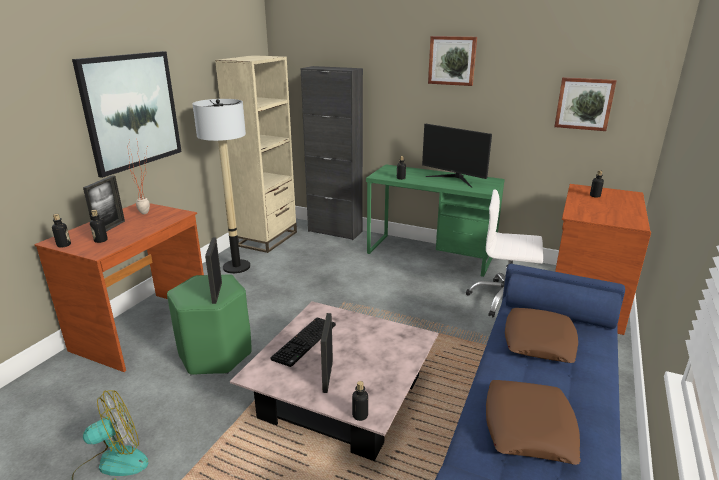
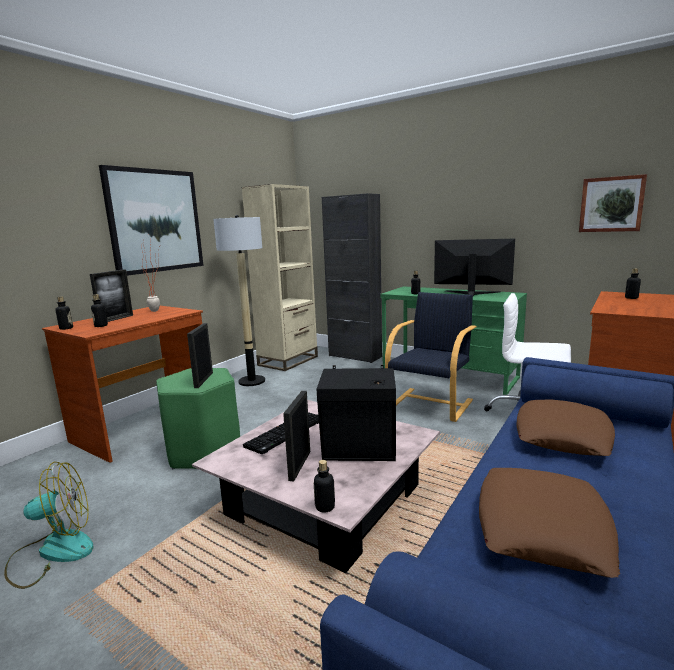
camera: 10 degrees right, 10 degrees down
(376, 358) = (360, 451): none -> black speaker
(418, 289) = (431, 404): none -> black armchair
(452, 60) = (466, 176): picture -> none
(454, 179) = (471, 293): monitor -> monitor turned 150 degrees clockwise

